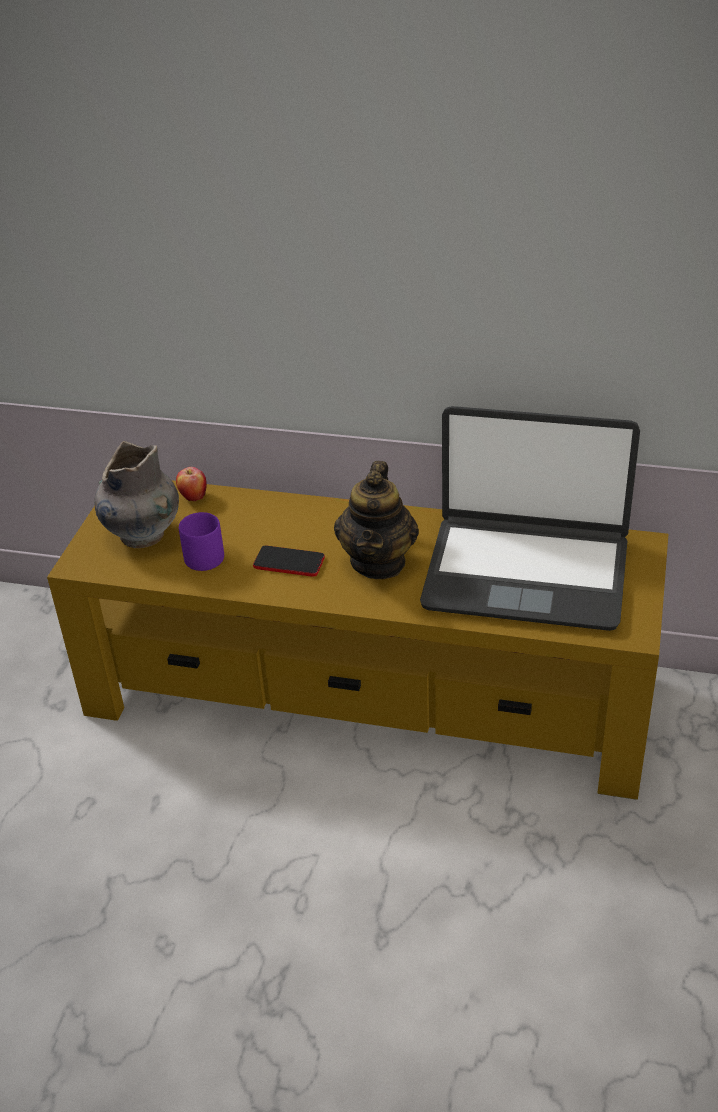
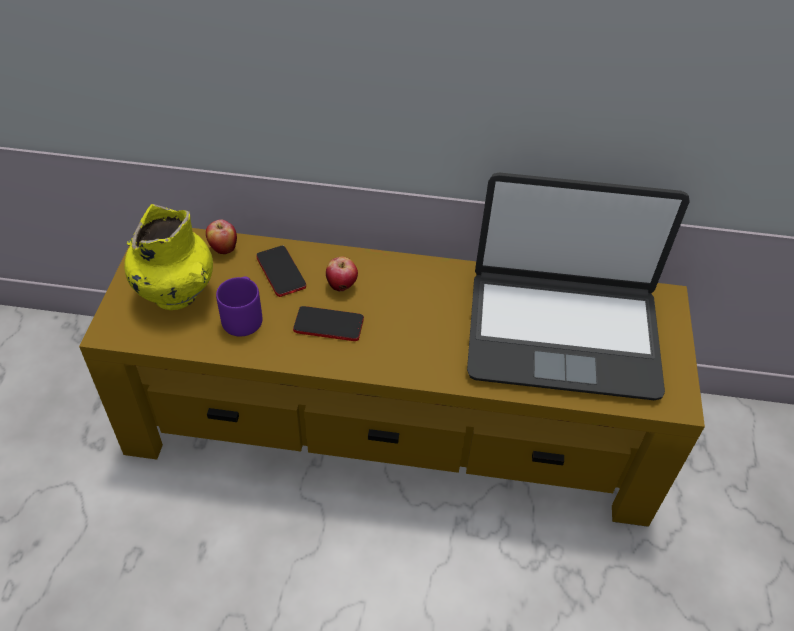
camera: 10 degrees left, 10 degrees up
(142, 535) = (175, 294): grey vase -> yellow vase
(248, 517) = (281, 272): none -> phone
(307, 530) = (342, 286): none -> apple
(378, 562) = (417, 322): teapot -> none

